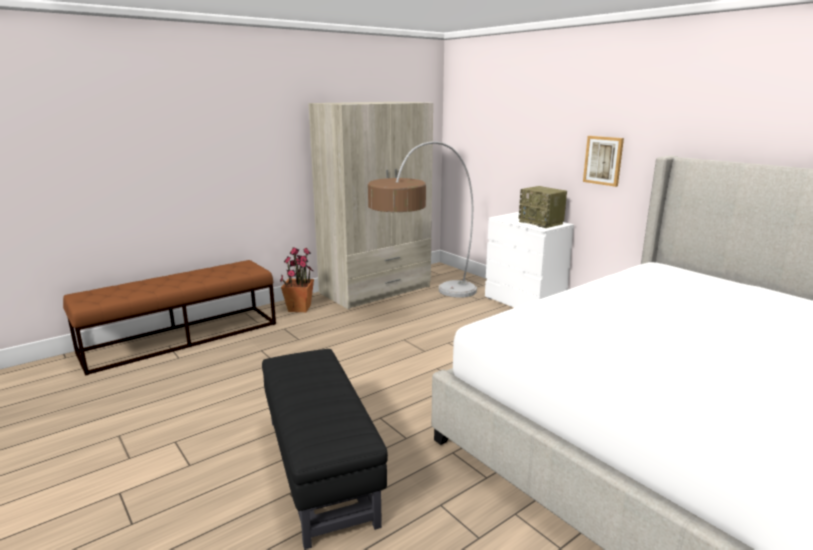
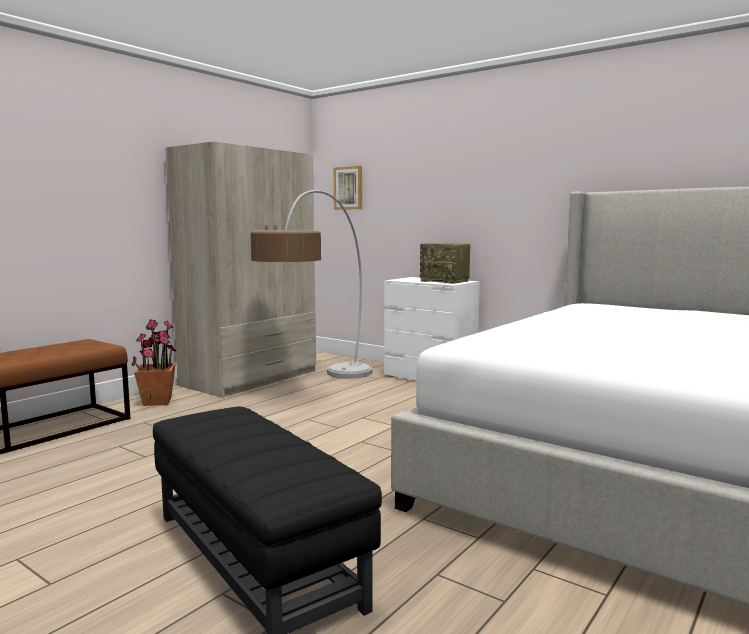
camera: 15 degrees left, 10 degrees down
(603, 160) = (507, 208): picture -> picture (348, 188)

